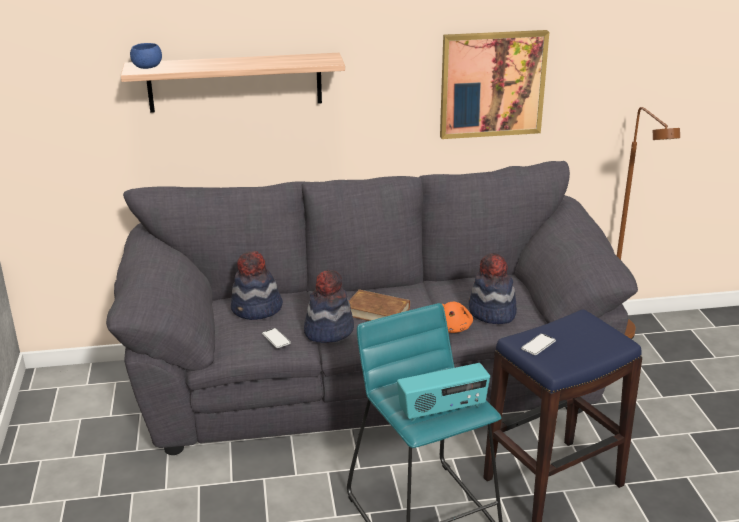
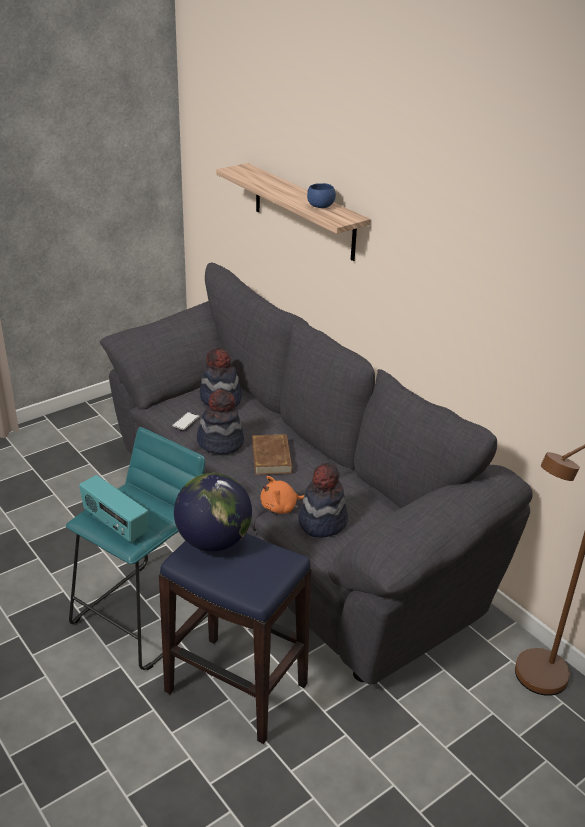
camera: 60 degrees right, 5 degrees up
(147, 67) = (243, 171): blue bowl -> blue bowl (320, 206)
(492, 84) = (486, 317): picture -> none
(538, 345) = (213, 541): phone -> globe

